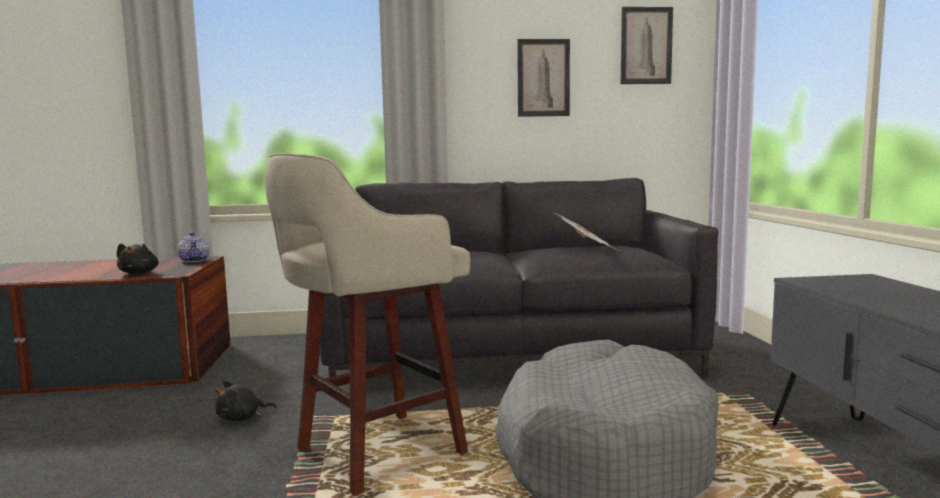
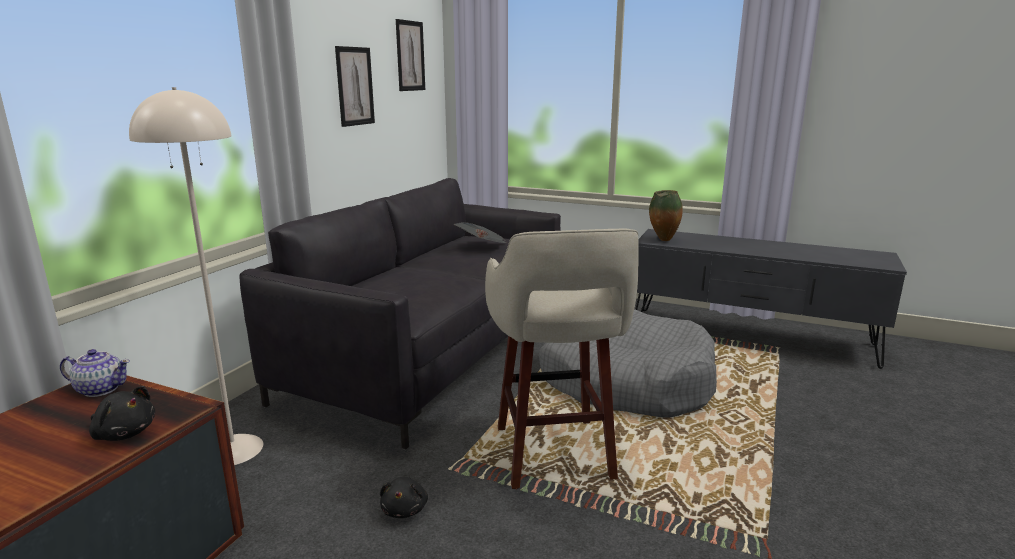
camera: 60 degrees left, 10 degrees up
(287, 351) = (233, 449): none -> beige floor lamp
(830, 284) = (663, 240): none -> vase

